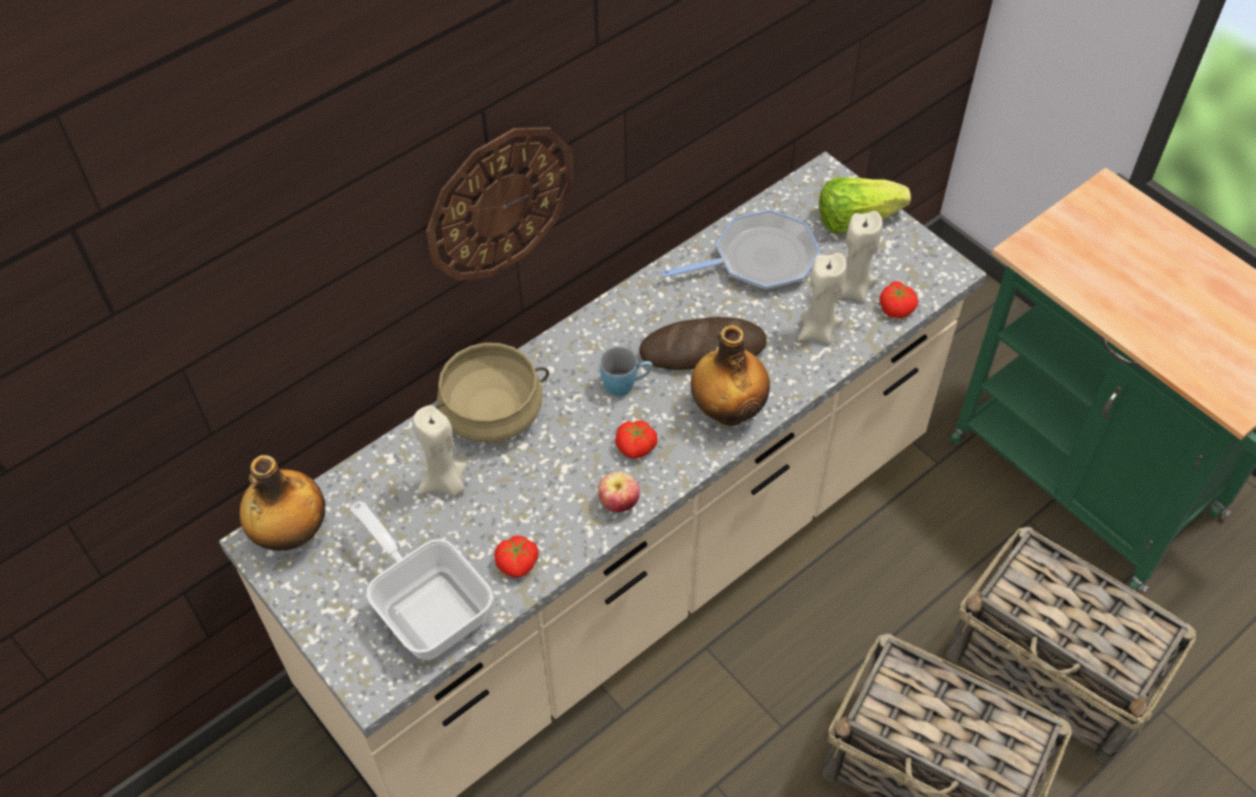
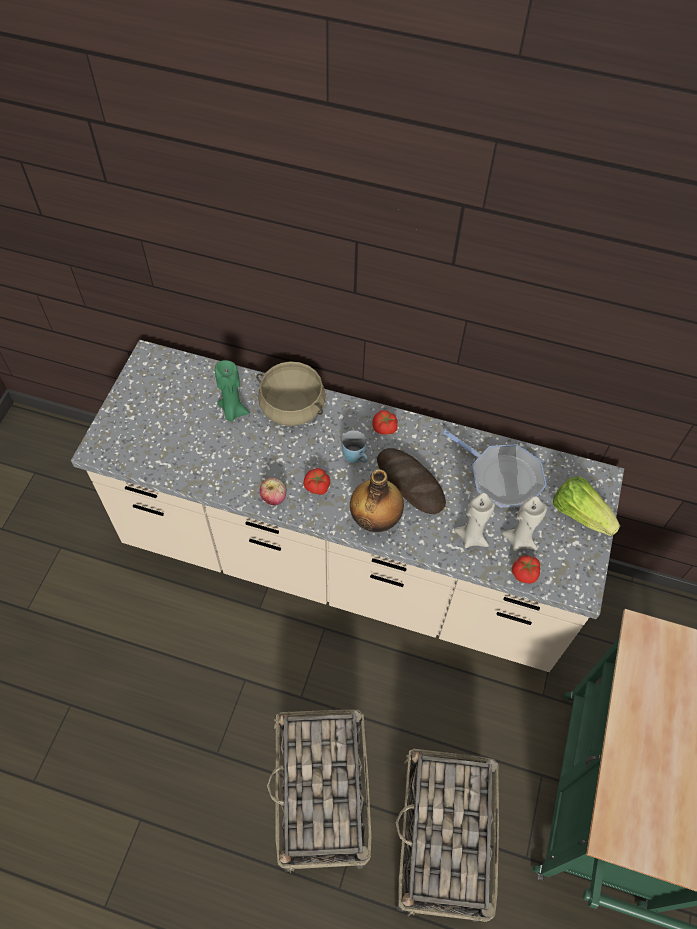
camera: 55 degrees right, 5 degrees up
(291, 534) = (161, 365): bottle -> none
(427, 604) = (155, 445): frying pan -> none
(445, 484) = (233, 411): beige candle -> green candle
(499, 203) = (354, 304): wall clock -> none
(518, 564) = (204, 472): tomato -> tomato (384, 428)

